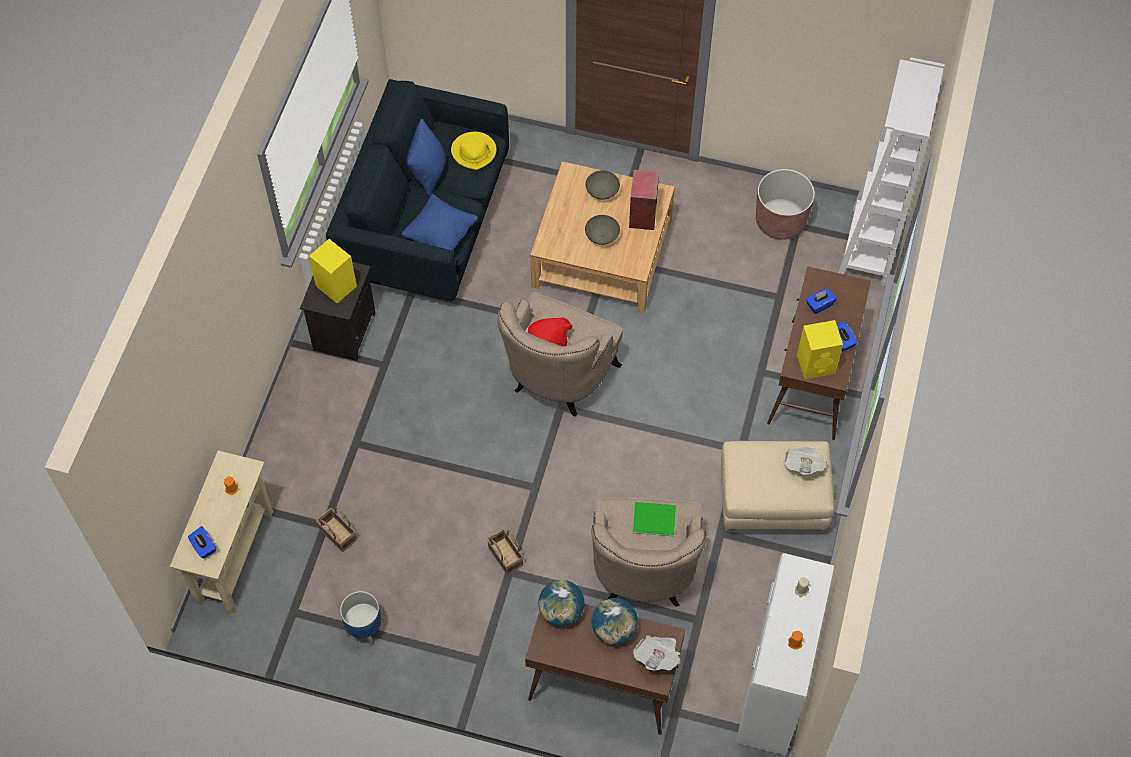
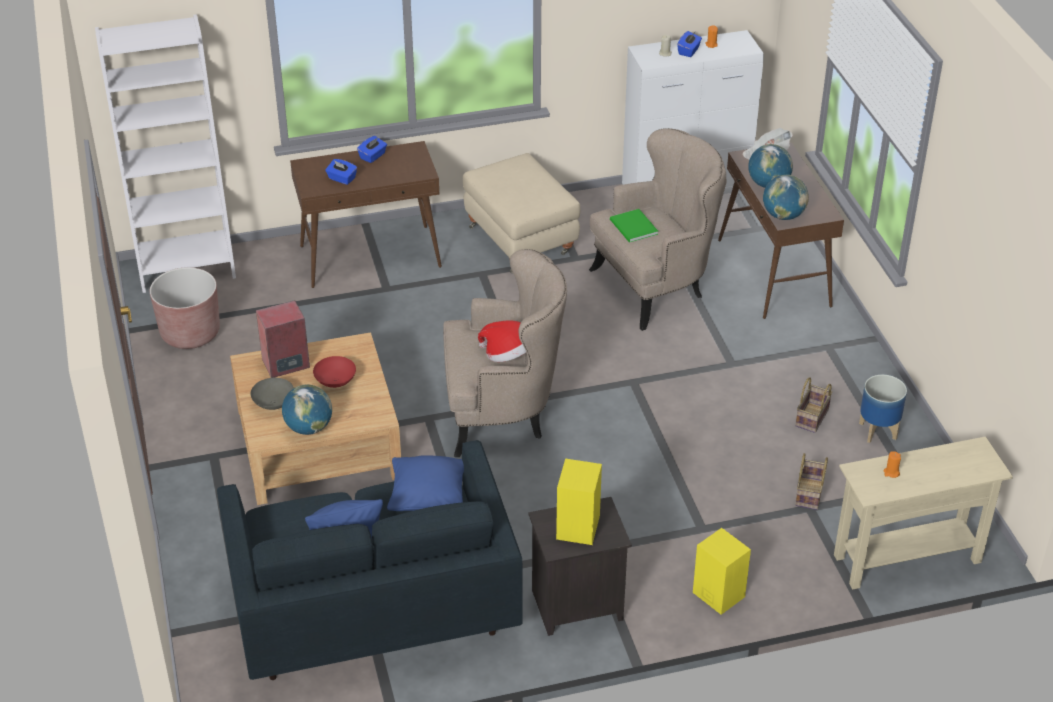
camera: 120 degrees left, 20 degrees down
(203, 547) = (968, 461): blue tissue box -> blue tissue box (689, 51)
(474, 152) = (287, 522): yellow hat -> none
(504, 556) = (719, 373): basket -> basket (812, 418)
(562, 202) = (309, 428): none -> globe
(601, 236) = (335, 382): grey bowl -> red bowl
(803, 465) = (500, 173): newspaper -> none
(817, 364) = (409, 162): yellow speaker -> yellow speaker (717, 594)

